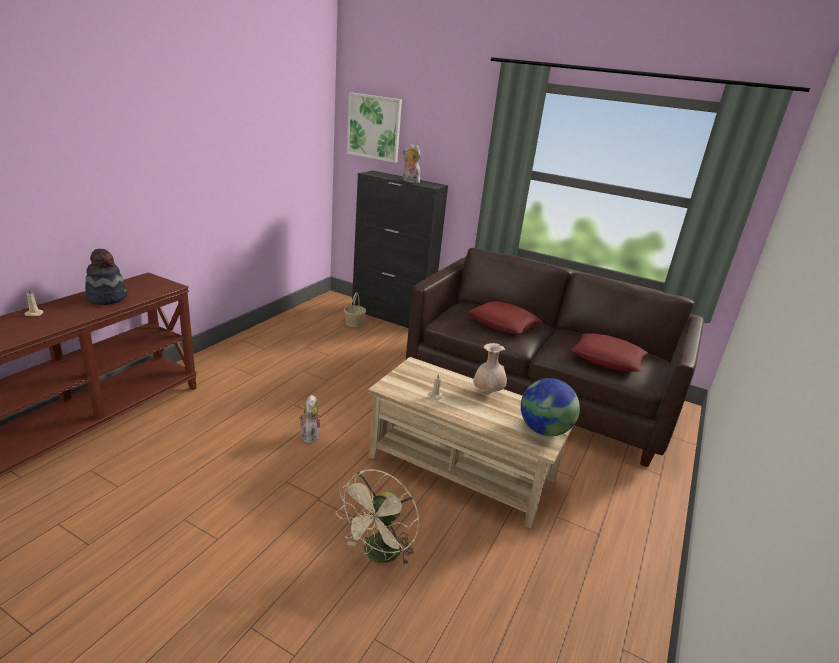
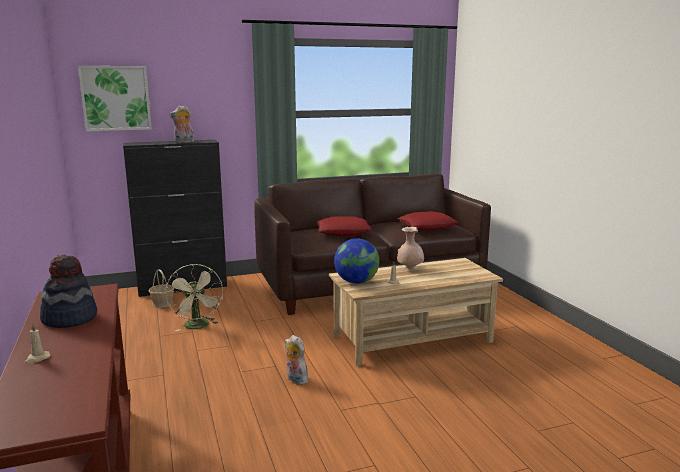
camera: 45 degrees left, 10 degrees down
(378, 555) = (465, 401): beige fan -> beige fan (198, 327)
(544, 430) = (470, 270): globe -> globe (356, 282)

